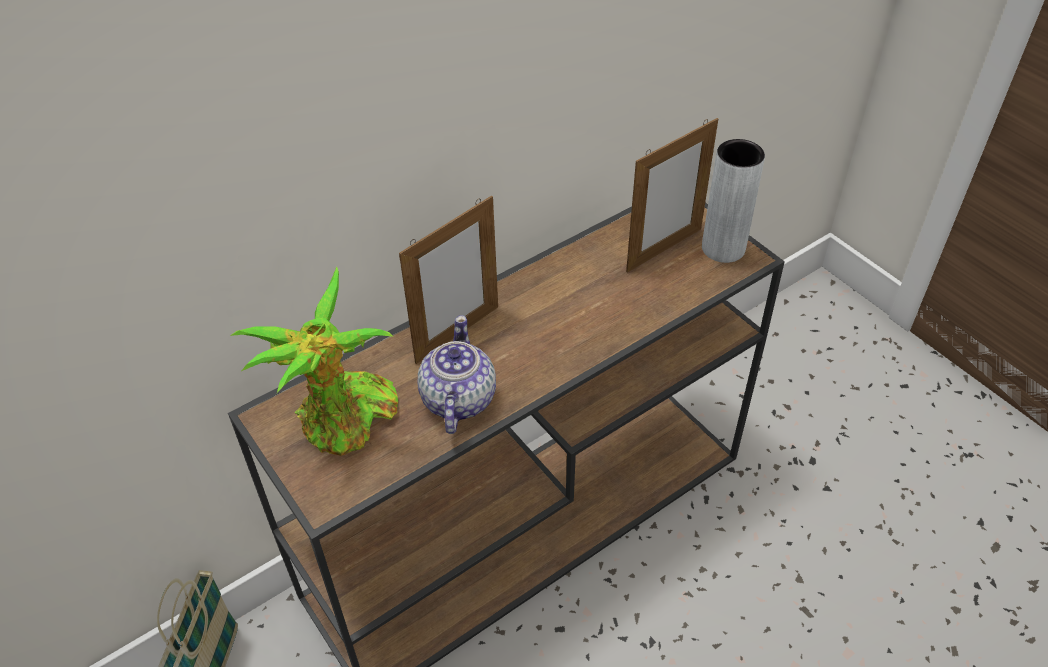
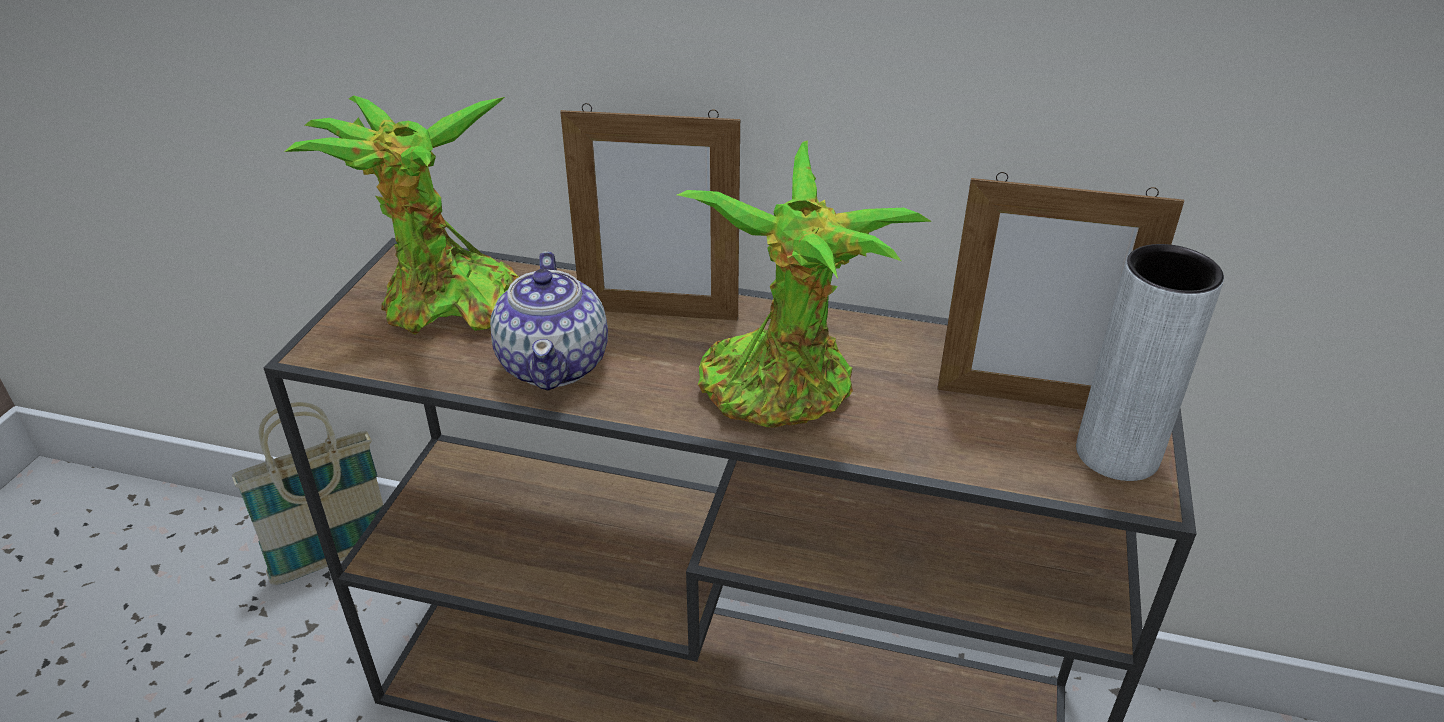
camera: 50 degrees right, 10 degrees down
(457, 400) = (555, 364): teapot -> teapot turned 120 degrees clockwise
(574, 325) = (784, 391): none -> potted plant

